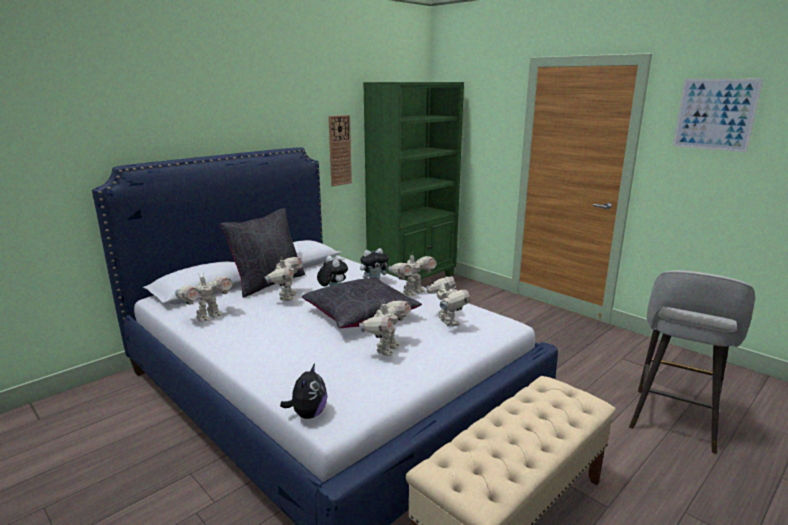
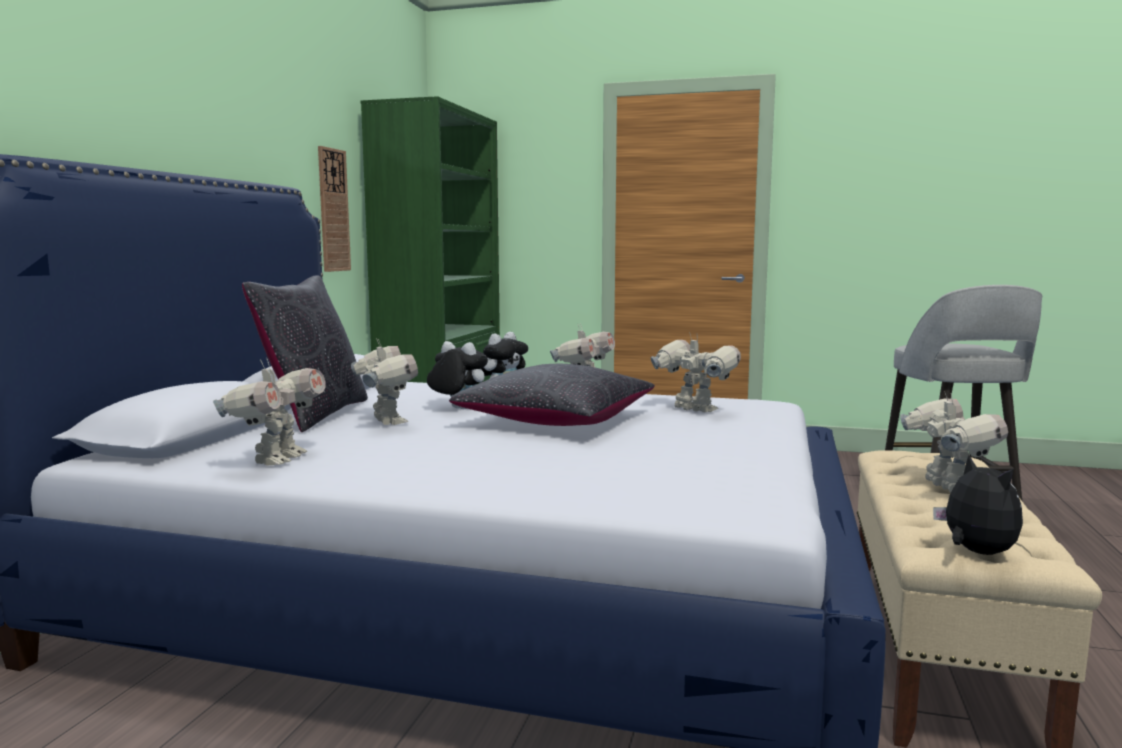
camera: 30 degrees left, 10 degrees down
(308, 414) = (712, 516): plush toy -> plush toy (975, 552)
(386, 349) = (672, 441): toy robot -> toy robot (946, 488)
(715, 114) = (862, 145): picture -> none

